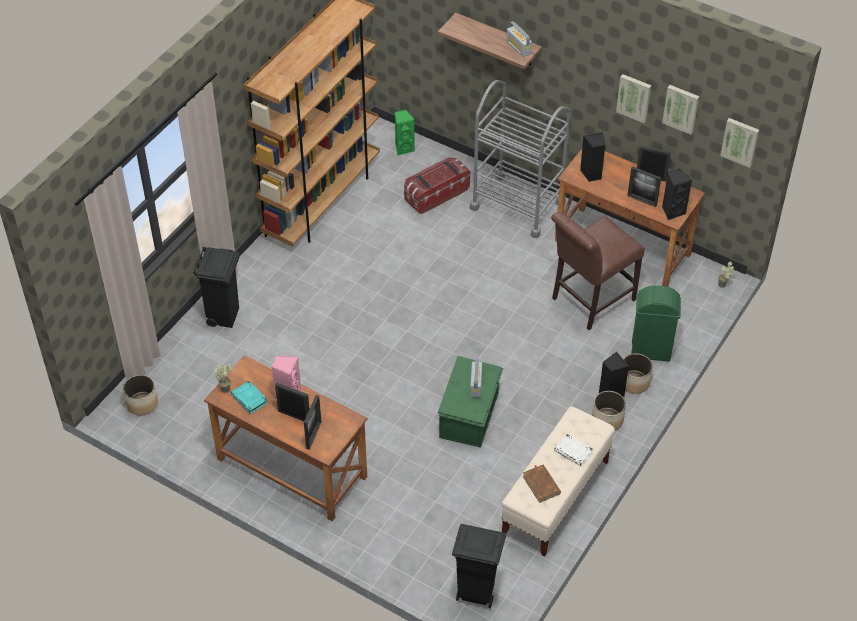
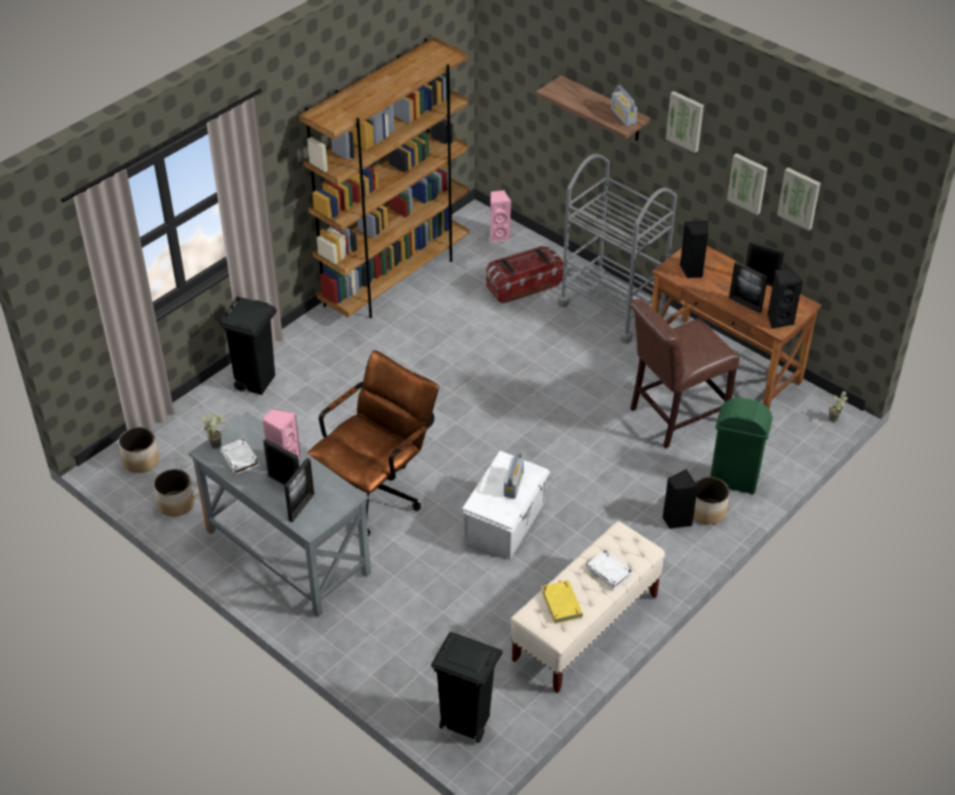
camera: 10 degrees right, 5 degrees down
(250, 399) = (240, 459): turquoise book -> white book
(291, 468) = (287, 552): brown desk -> grey desk
(354, 402) = (377, 491): none -> brown office chair
(403, 148) = (499, 235): green speaker -> pink speaker
(470, 415) = (506, 522): green storage box -> white storage box
(541, 485) = (562, 604): brown book -> yellow book
(607, 419) = (666, 549): planter -> planter (176, 503)
(740, 141) = (865, 241): picture -> picture (686, 121)

